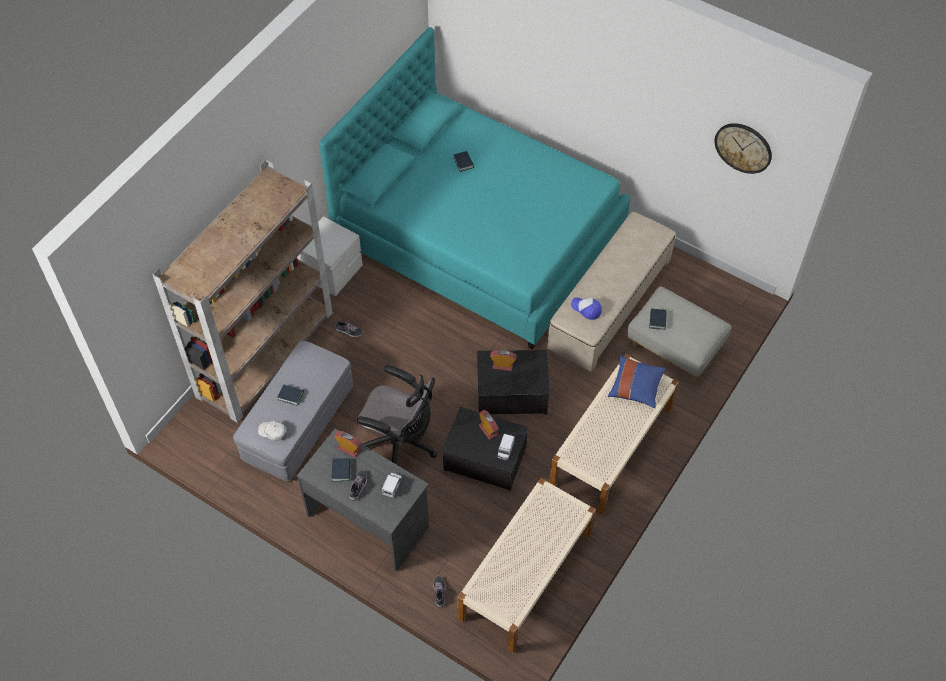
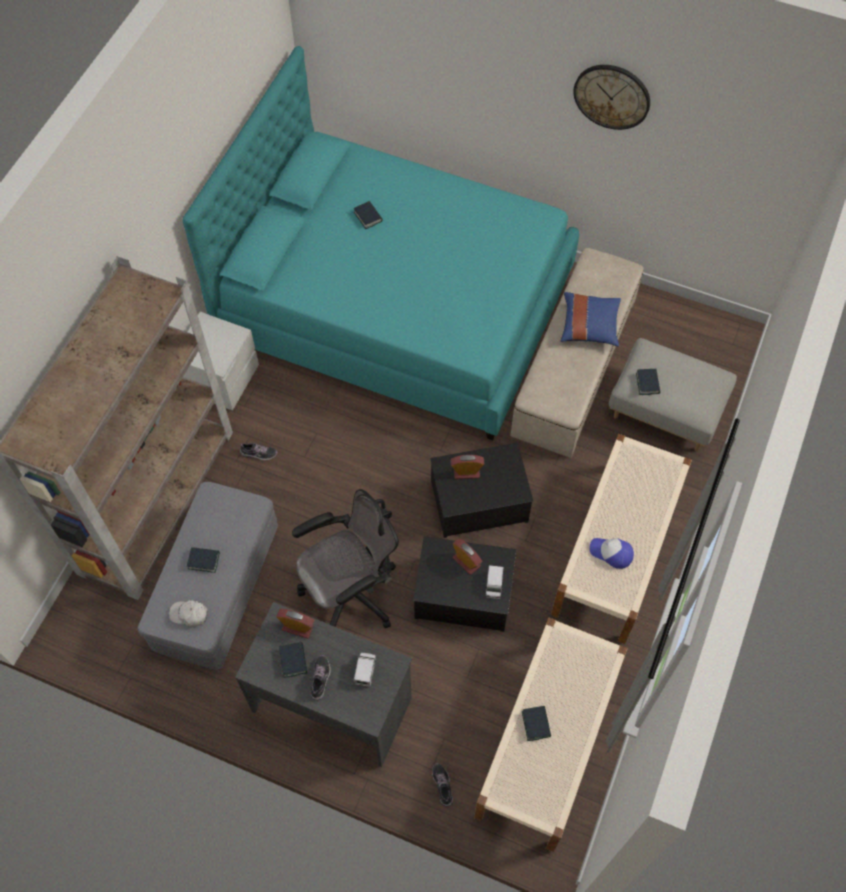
camera: 10 degrees left, 5 degrees up
(398, 443) = (350, 592): office chair -> office chair turned 45 degrees counterclockwise
(514, 550) = (536, 724): none -> book
(586, 309) = (557, 382): cap -> cap (611, 553)
(635, 387) = (641, 476): blue pillow -> blue pillow (589, 326)
(743, 147) = (737, 149): wall clock -> wall clock (612, 96)

